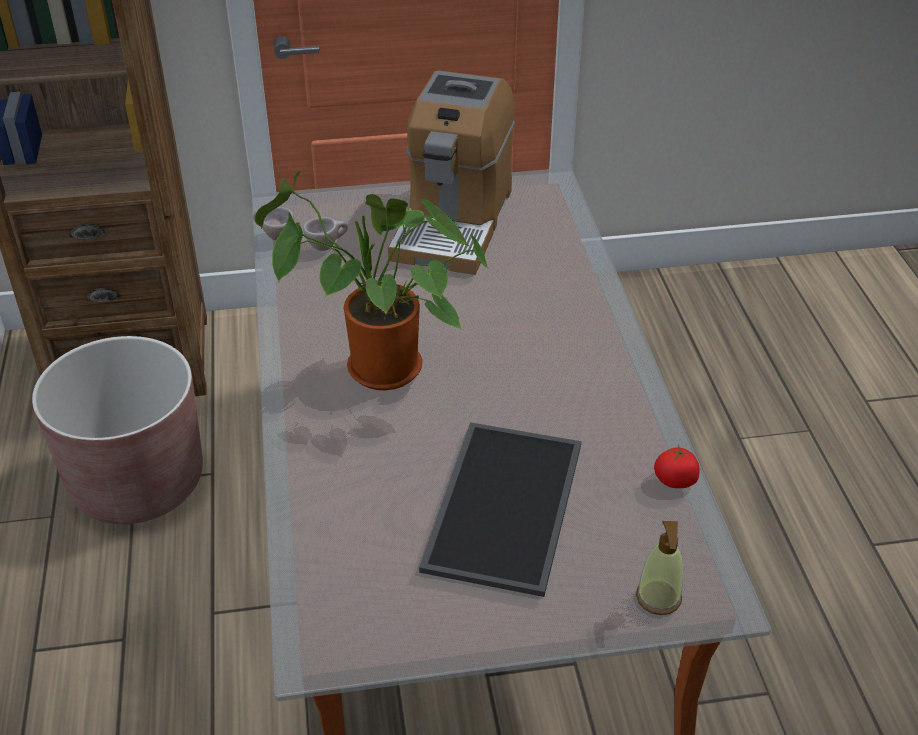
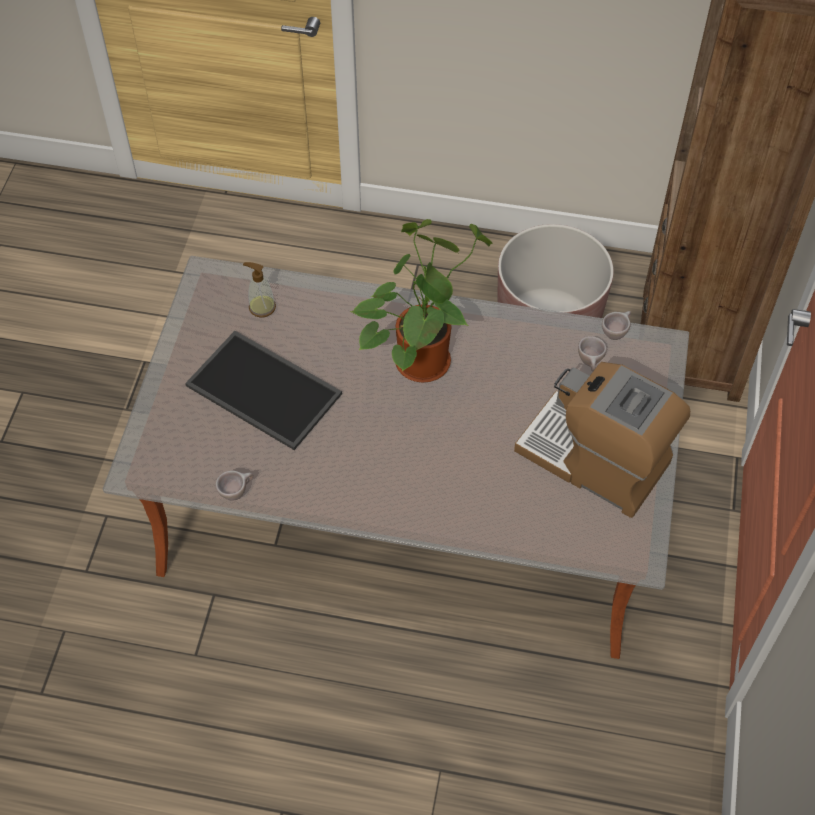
camera: 110 degrees right, 15 degrees up
(658, 598) = (154, 441): soap dispenser -> soap dispenser (262, 307)
(675, 480) = (237, 492): tomato -> beige cup

